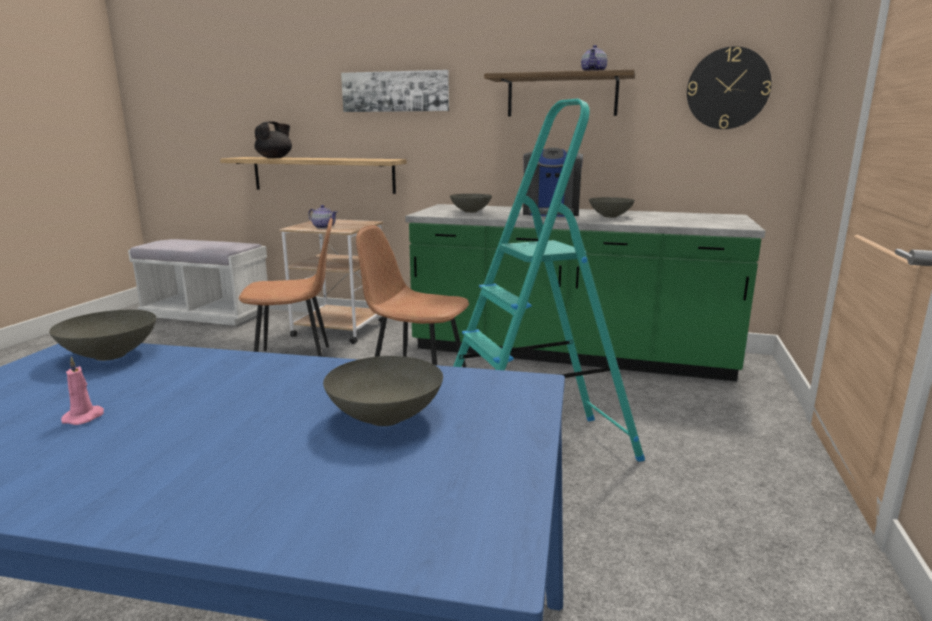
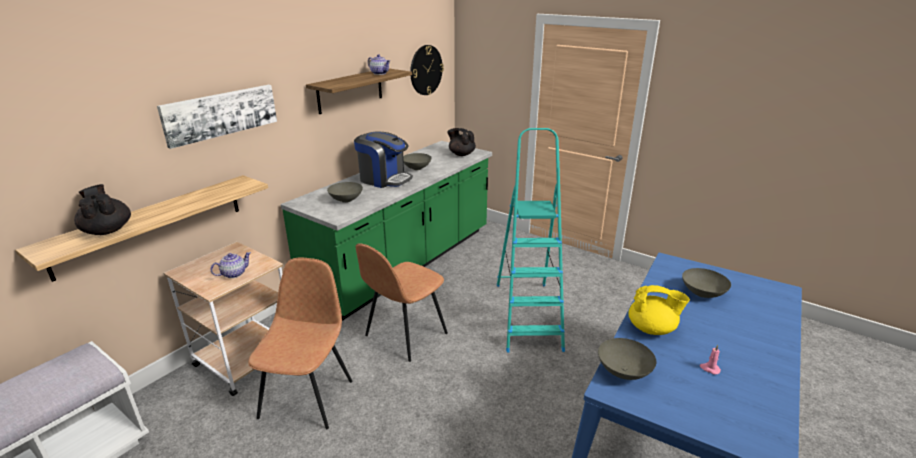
camera: 70 degrees left, 10 degrees up
(231, 371) = (652, 329): none -> yellow teapot
(711, 222) = (461, 154): none -> black teapot

